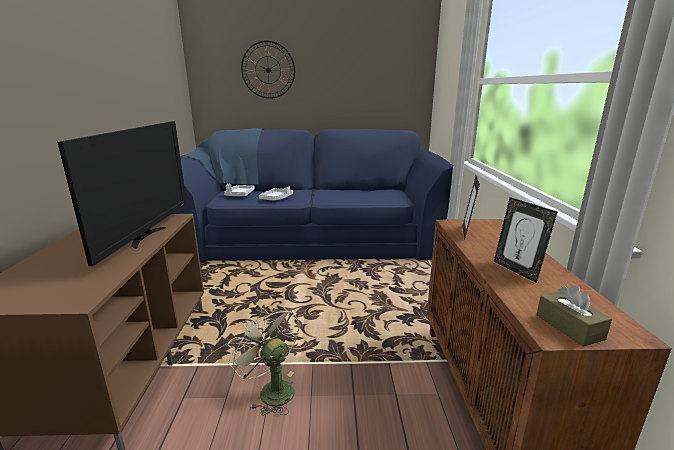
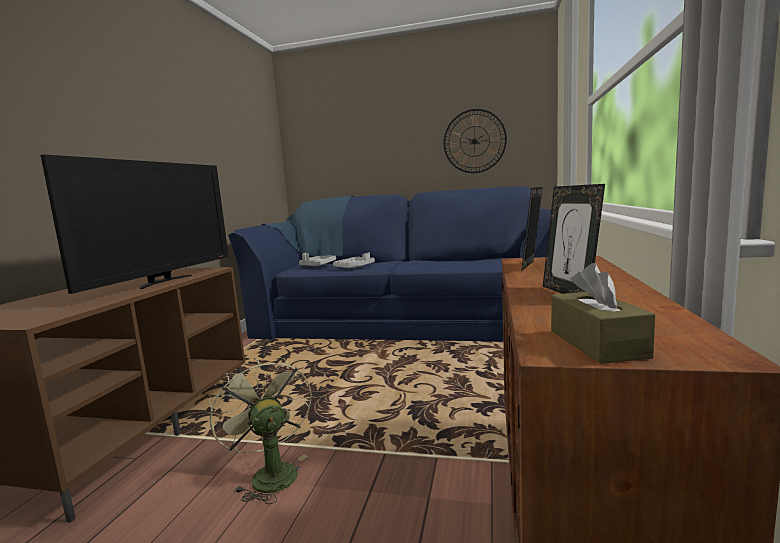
camera: 15 degrees right, 10 degrees down
(268, 70) = (362, 135): wall clock -> wall clock (474, 141)

